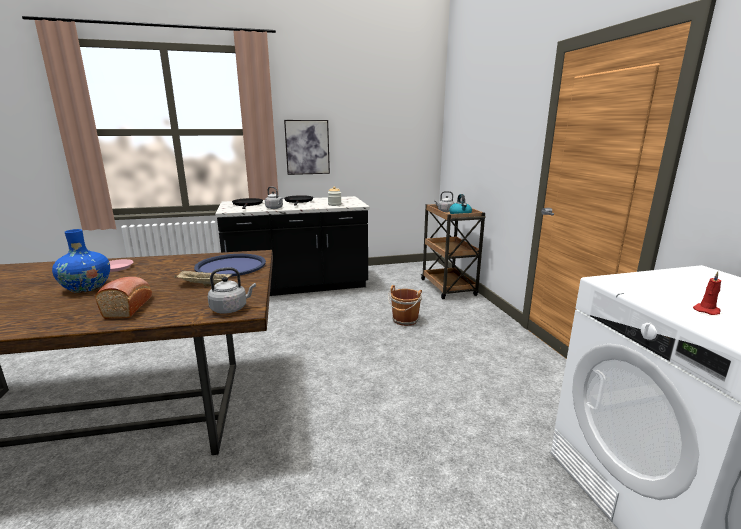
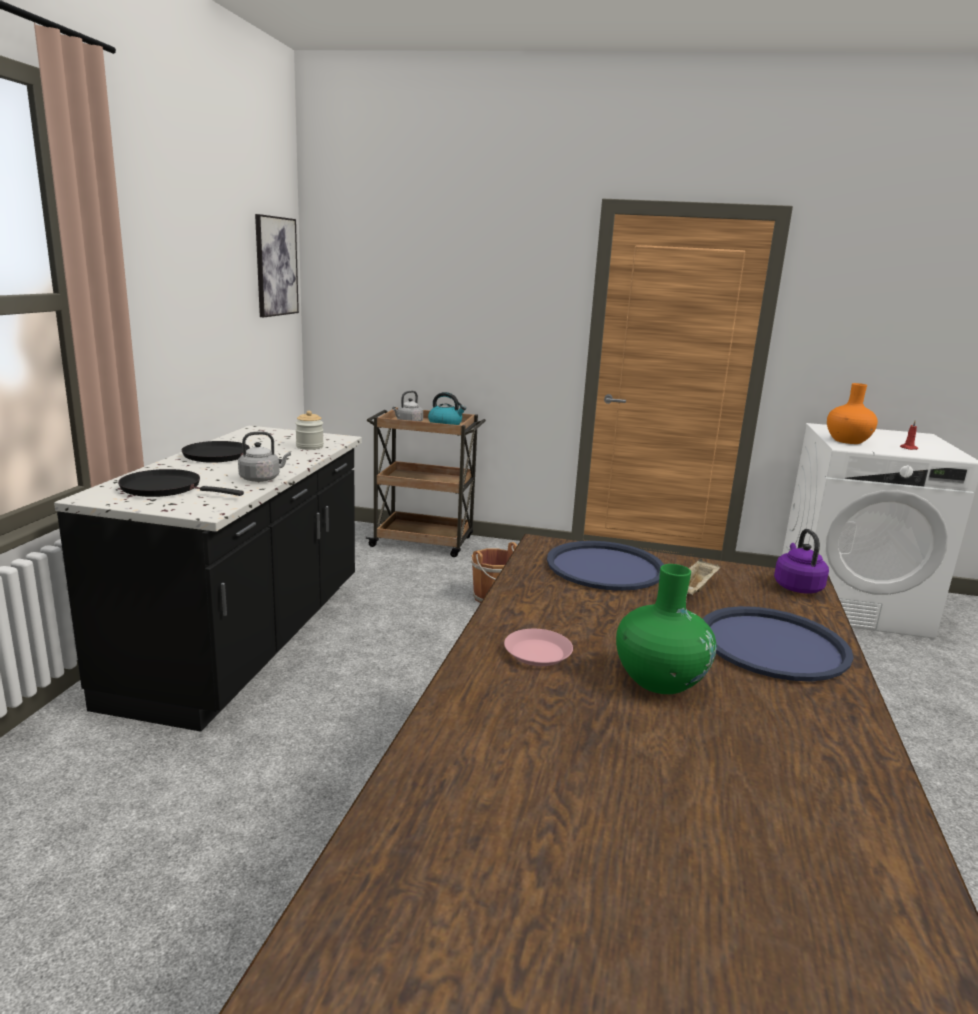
camera: 65 degrees left, 0 degrees up
(86, 287) = (659, 680): blue vase -> green vase
(129, 306) = (772, 644): bread -> blue tray
(231, 309) = (797, 586): grey kettle -> purple kettle
(307, 147) = (155, 332): picture -> picture (276, 266)
(648, 282) = (847, 441): none -> orange vase

